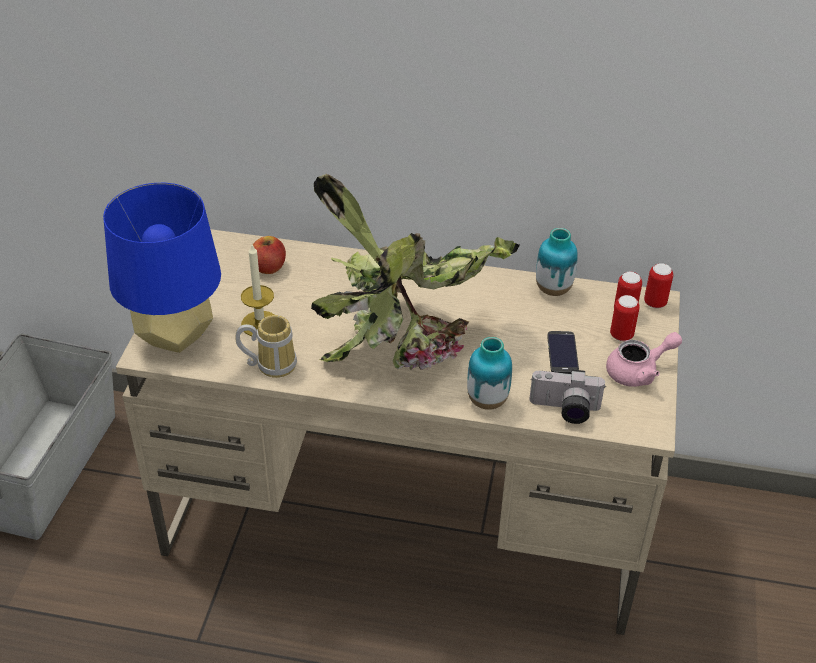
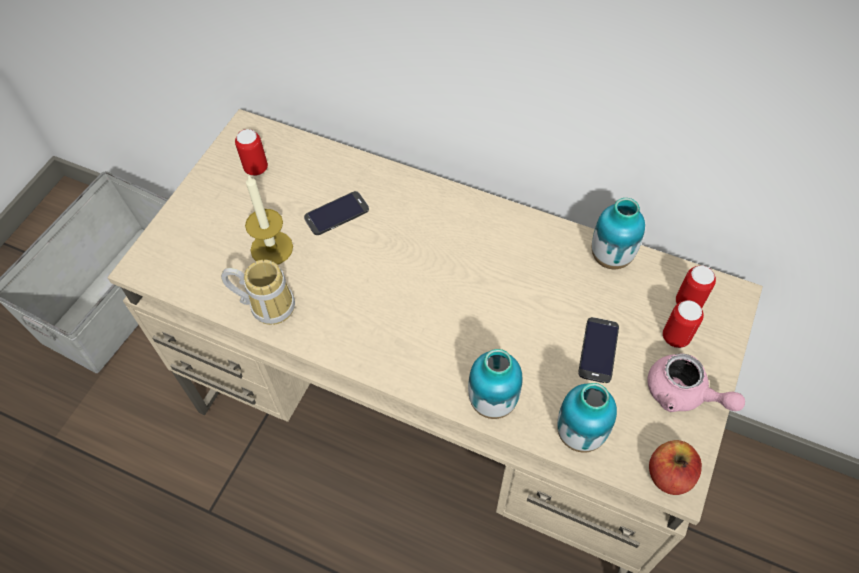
camera: 15 degrees right, 15 degrees up
(175, 336) = (179, 249): blue table lamp -> none
(268, 267) = (303, 174): apple -> apple (669, 475)
(309, 291) = (337, 213): none -> phone
(407, 340) = (425, 299): potted plant -> none
(564, 410) = (579, 434): camera -> vase
(638, 371) = (683, 394): pink teapot -> pink teapot turned 45 degrees clockwise
(655, 303) = (728, 297): can -> can (256, 168)

